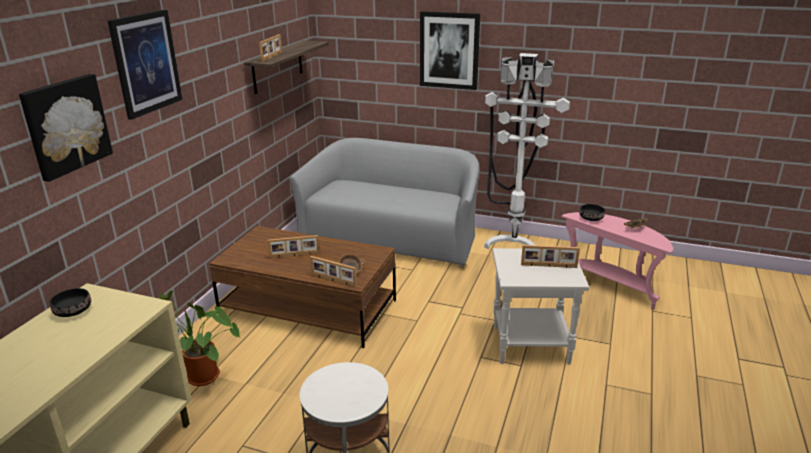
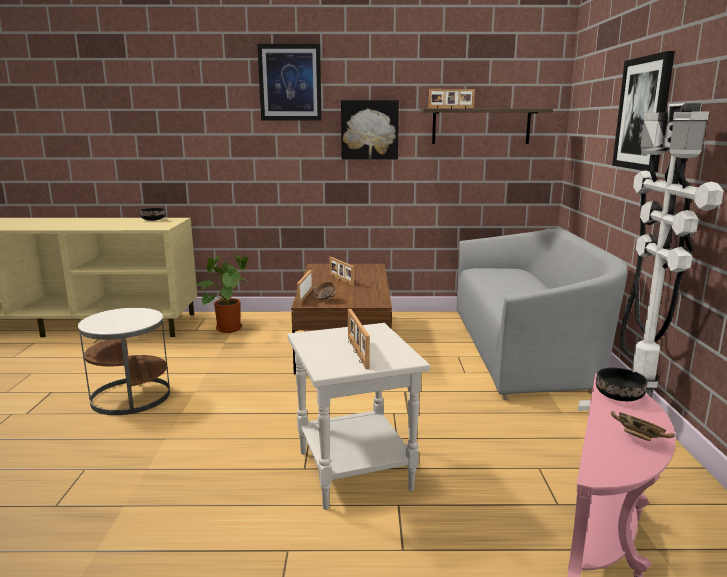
camera: 70 degrees right, 10 degrees down
(66, 125) = (205, 108): picture -> picture (369, 130)

